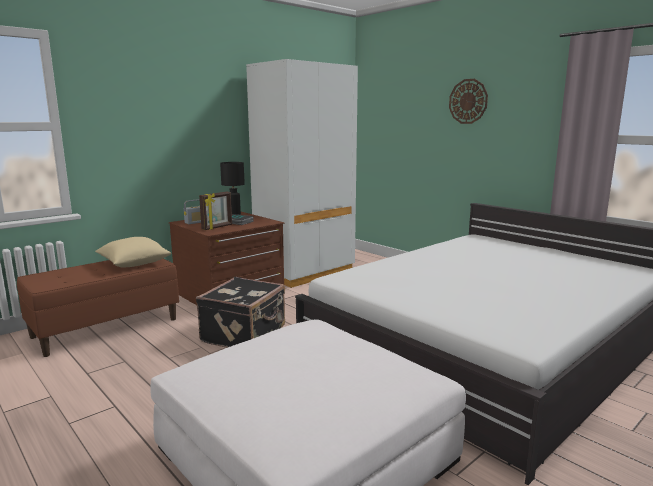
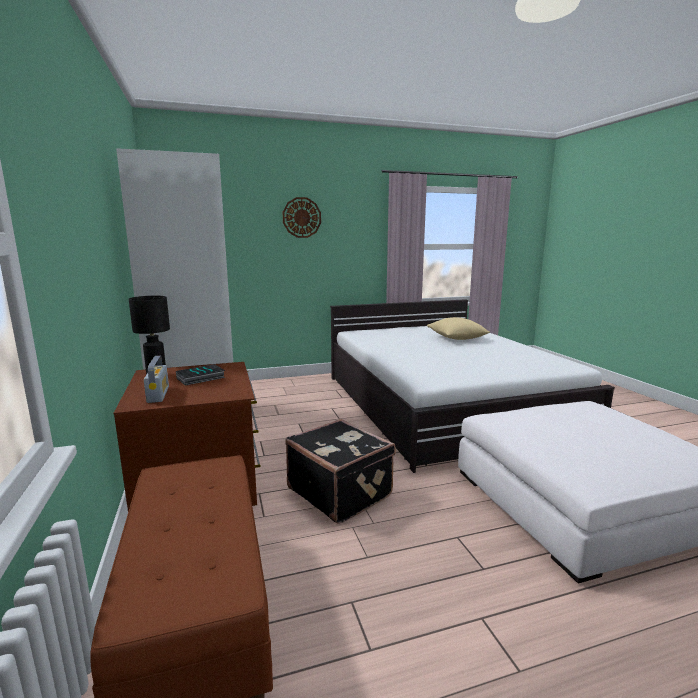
camera: 65 degrees left, 0 degrees up
(134, 264) = (198, 485): beige pillow -> beige pillow (456, 338)
(217, 227) = (215, 389): picture frame -> none

